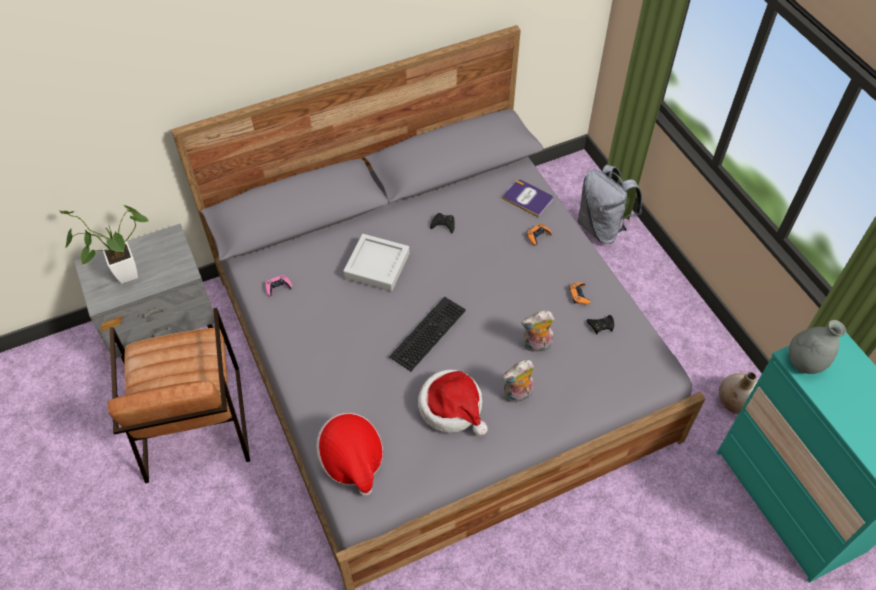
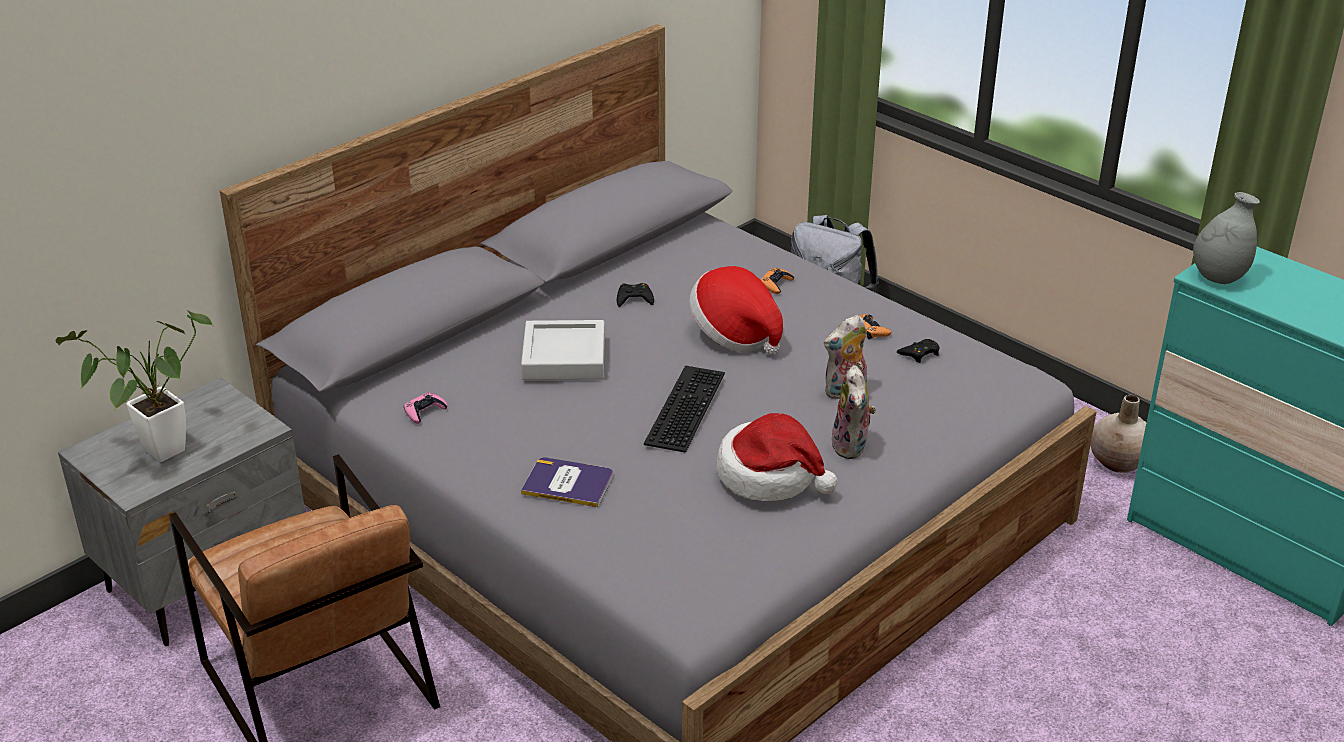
camera: 20 degrees left, 20 degrees down
(352, 460) = (657, 567): hat -> hat (735, 334)
(517, 395) = (852, 447): plush toy -> plush toy turned 45 degrees counterclockwise
(528, 198) = (738, 250): book -> book (568, 483)

